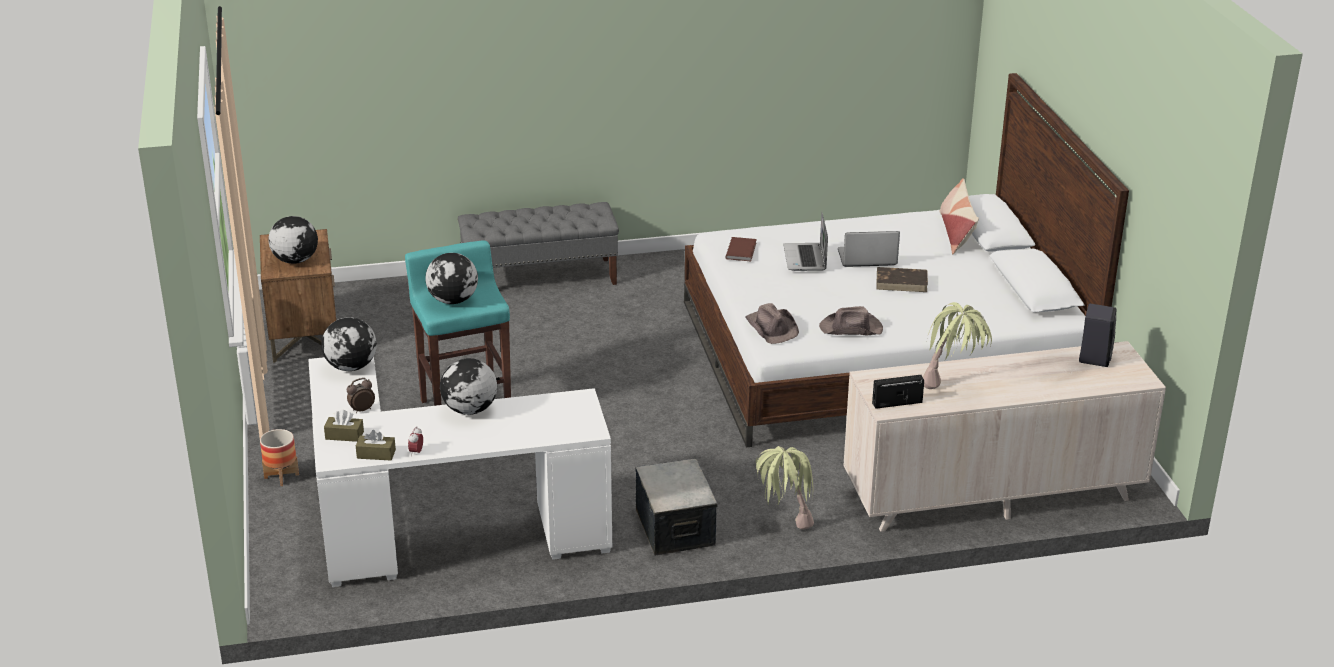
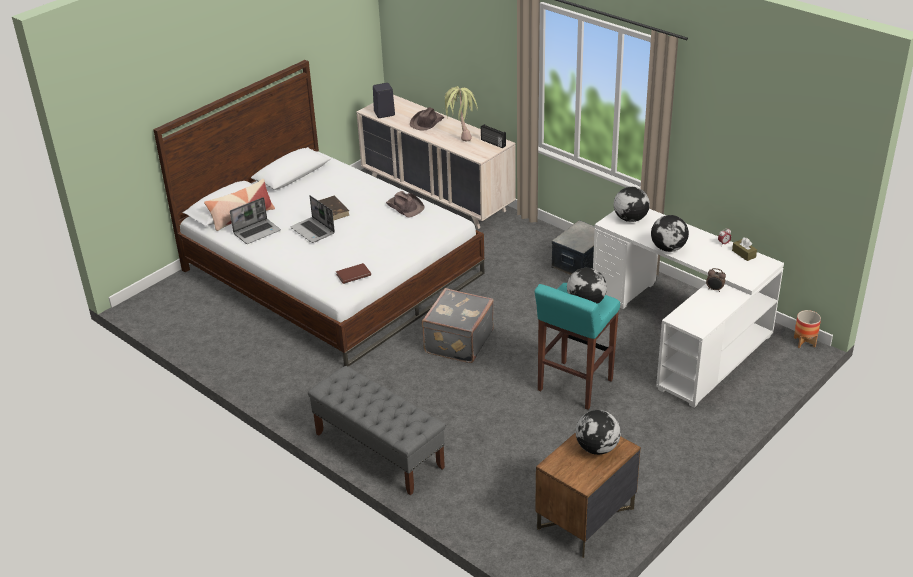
camera: 125 degrees left, 5 degrees up
(281, 476) = (726, 415): planter -> planter (804, 342)
(344, 435) = (747, 272): brown tissue box -> none
(351, 367) = (686, 317): globe -> globe (630, 219)
(637, 376) = (457, 342): none -> grey suitcase
(772, 327) = (434, 229): brown hat -> brown hat (427, 122)
(783, 524) = (535, 236): potted plant -> none
(805, 258) = (338, 249): laptop -> laptop (257, 232)

